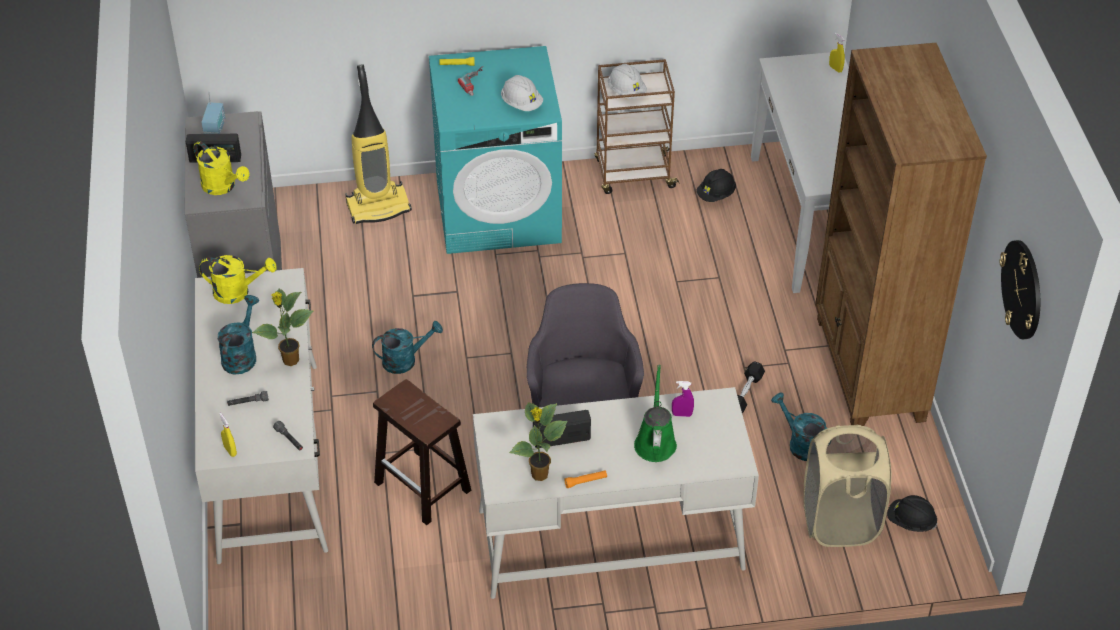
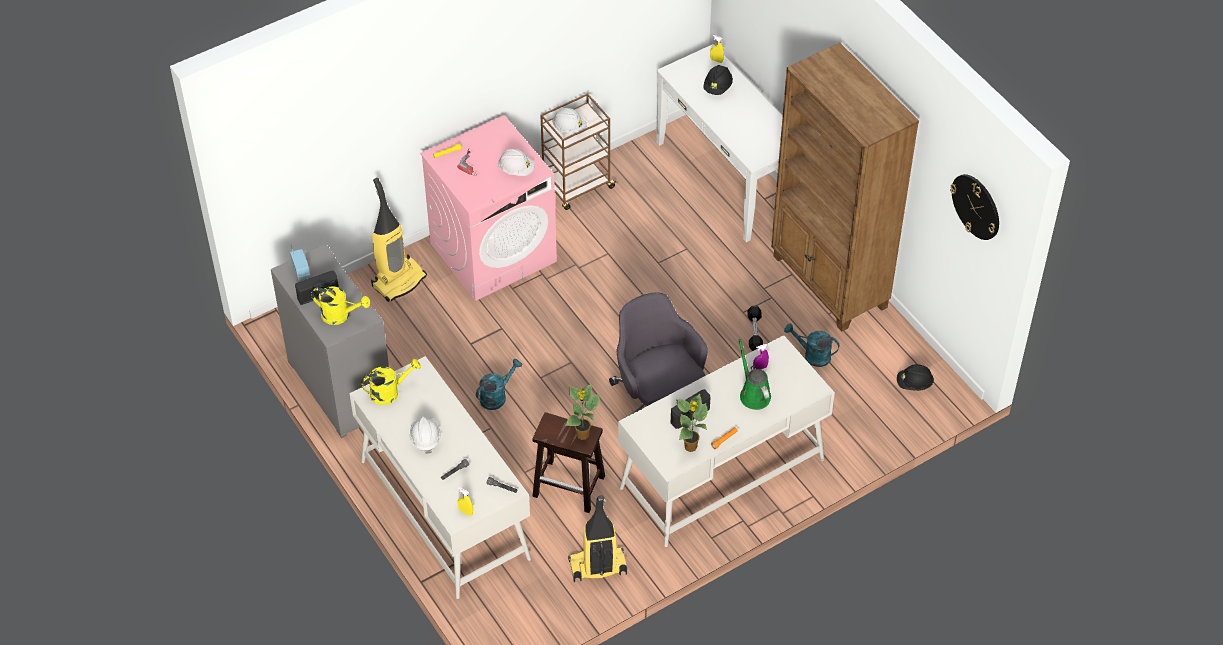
camera: 25 degrees left, 5 degrees up
(241, 355) = (425, 439): turquoise watering can -> white hard hat
(290, 361) = (464, 430): potted plant -> potted plant (582, 435)
(397, 591) = (597, 568): none -> vacuum cleaner
(499, 211) = (494, 252): turquoise washing machine -> pink washing machine
(716, 195) = (648, 182): black hard hat -> black hard hat (718, 87)
(840, 521) = (868, 401): beige laundry basket -> none

